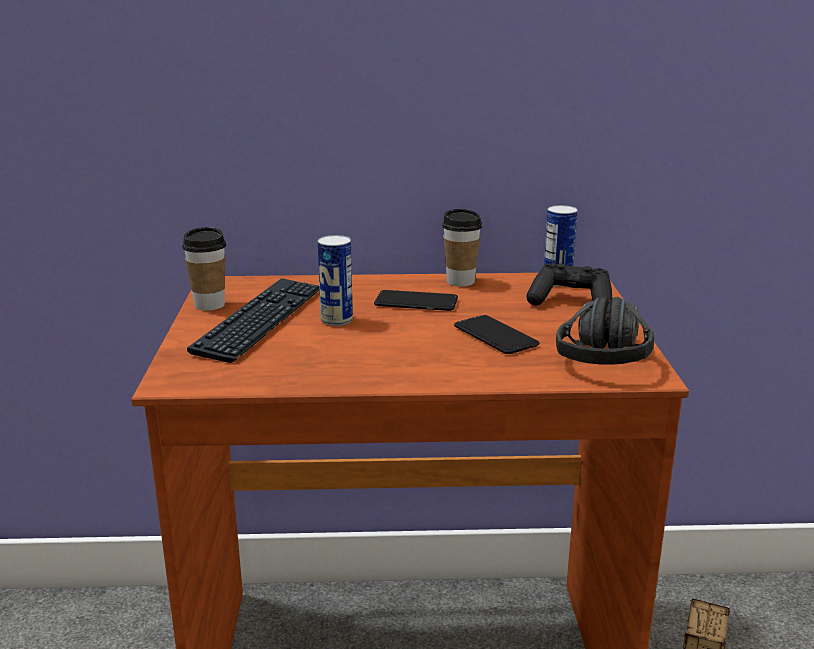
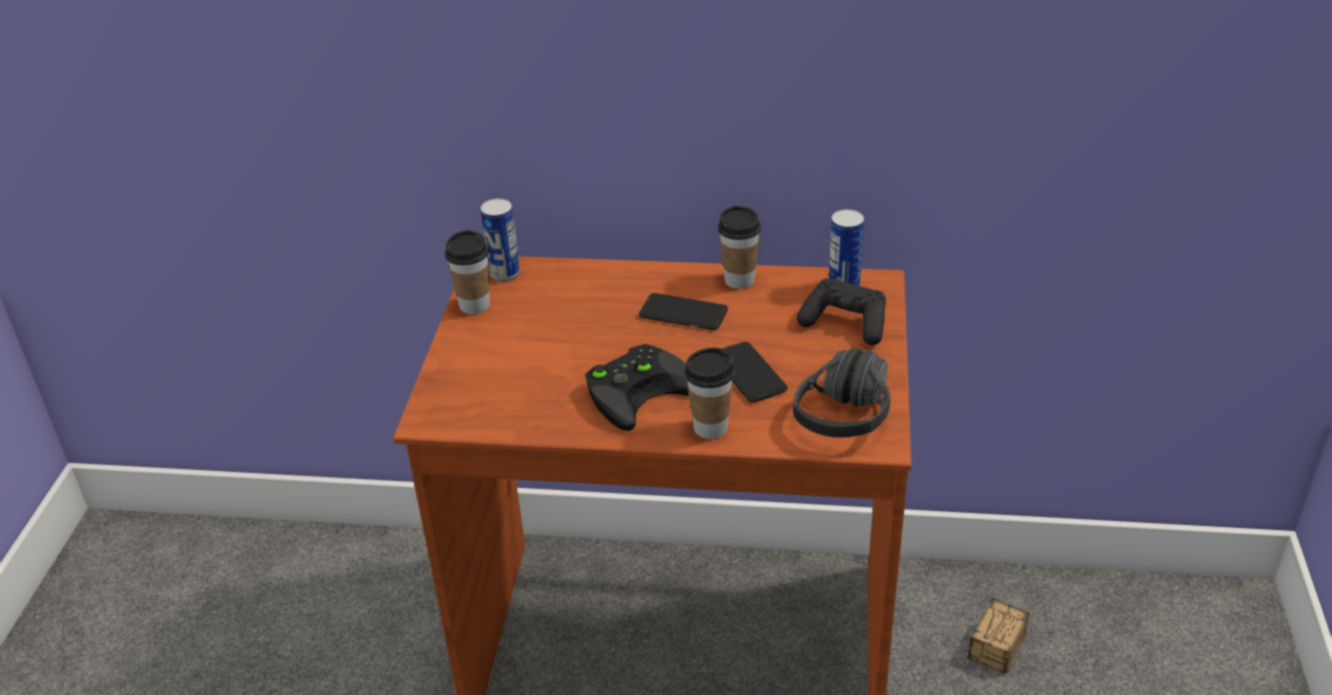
camera: 10 degrees right, 15 degrees up
(261, 320) = (522, 333): keyboard -> none
(336, 320) = (596, 338): can -> can (504, 274)
(390, 350) = (639, 388): none -> black game controller
(473, 373) = (710, 427): none -> cup

